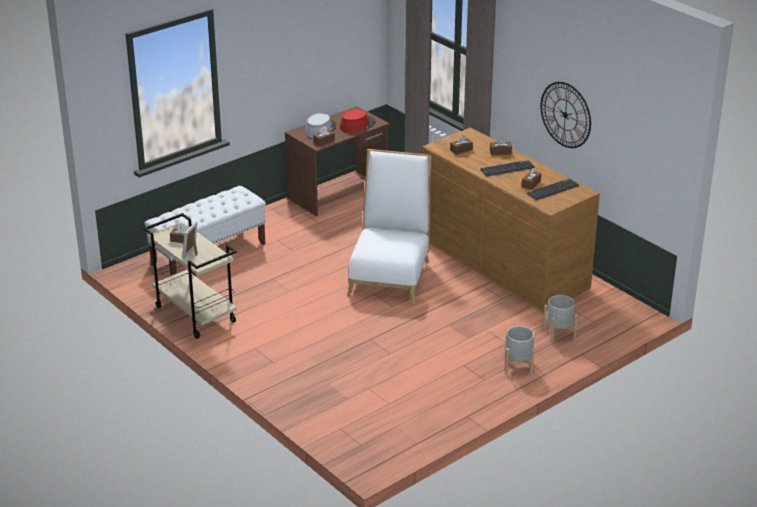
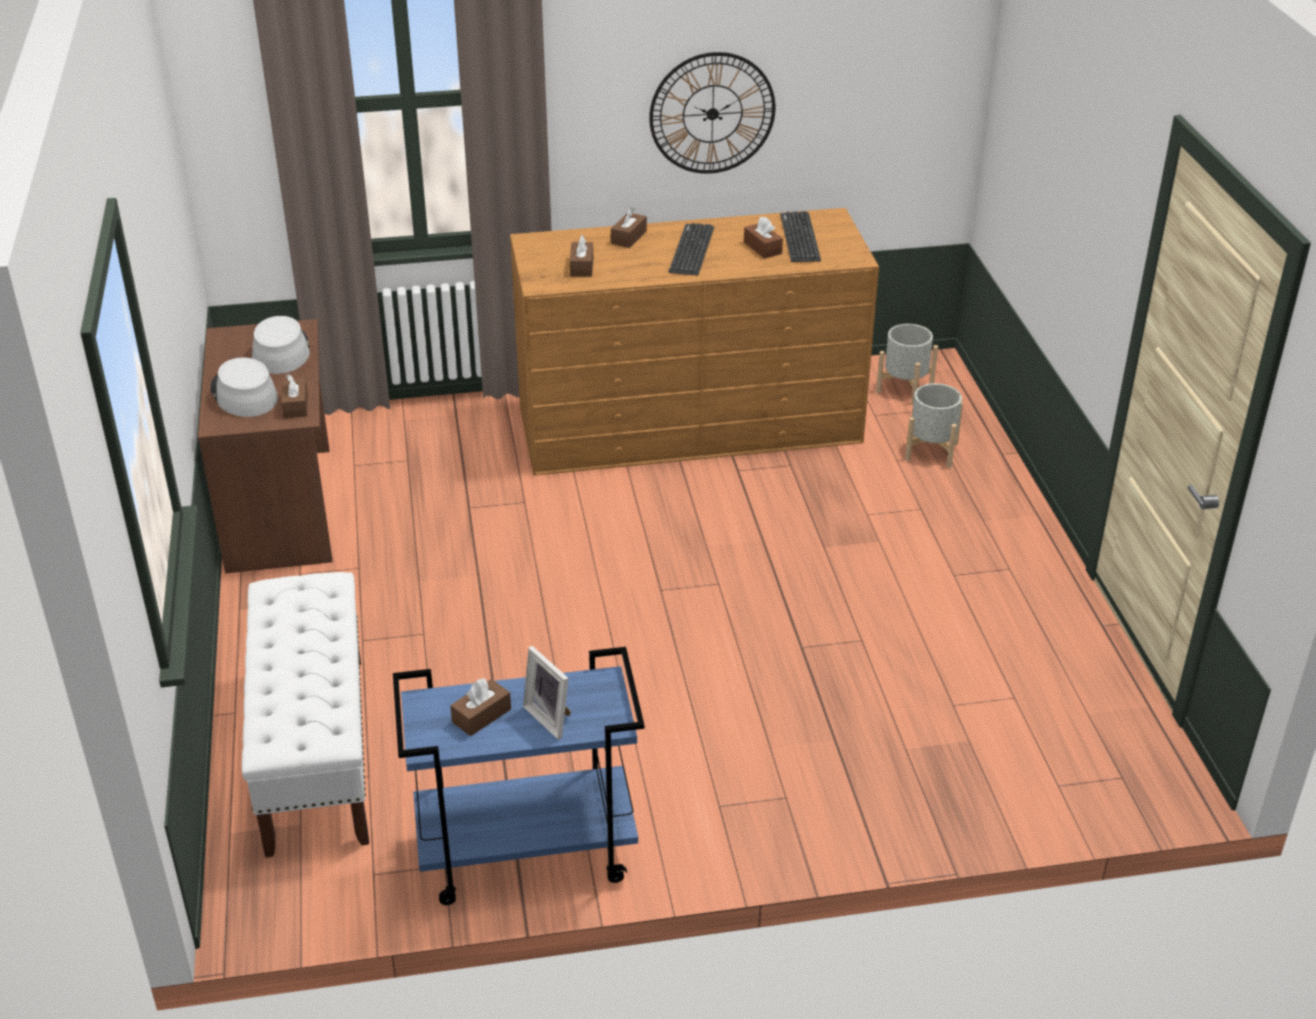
camera: 60 degrees left, 5 degrees up
(194, 314) = (524, 853): beige cart -> blue cart
(357, 125) = (280, 351): red hat -> grey hat
(390, 274) = (615, 549): white chair -> none
(518, 365) = (992, 521): grey planter -> grey planter (904, 389)

